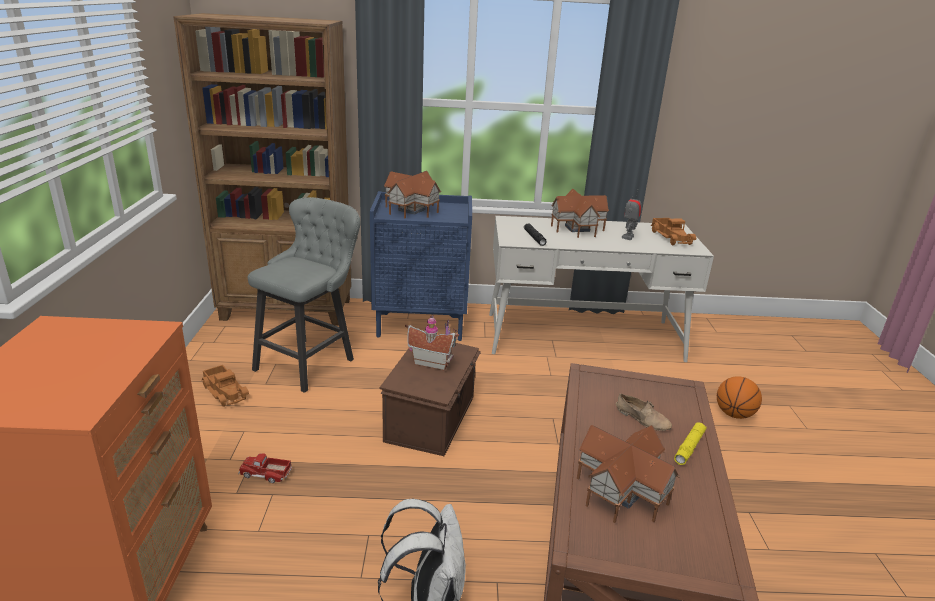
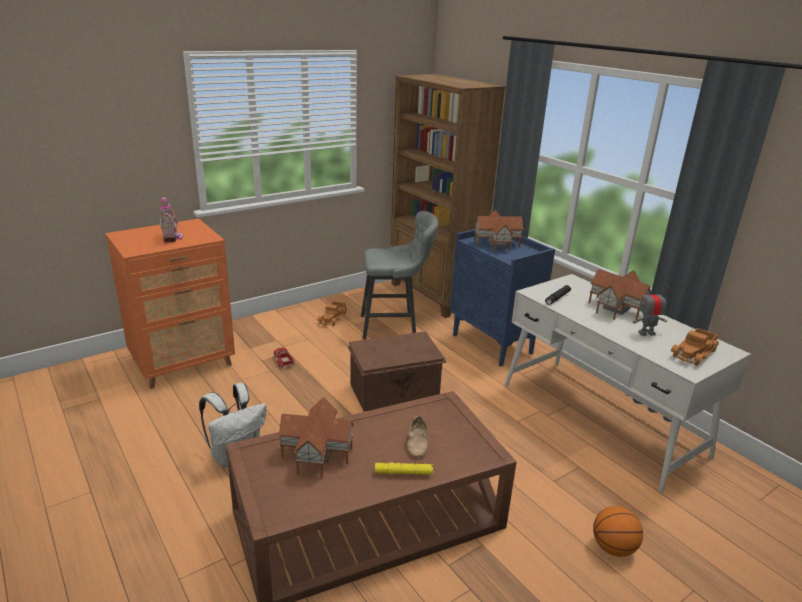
camera: 55 degrees right, 0 degrees up
(432, 362) = (399, 347): toy house -> toy house (172, 237)

